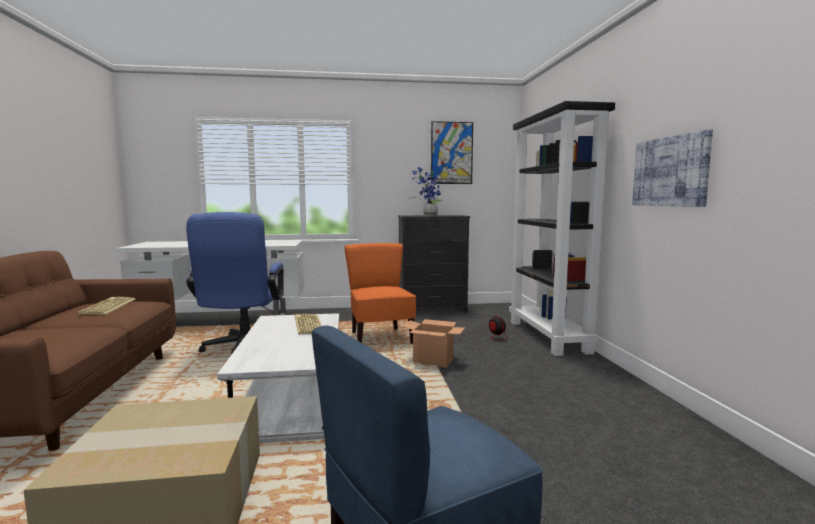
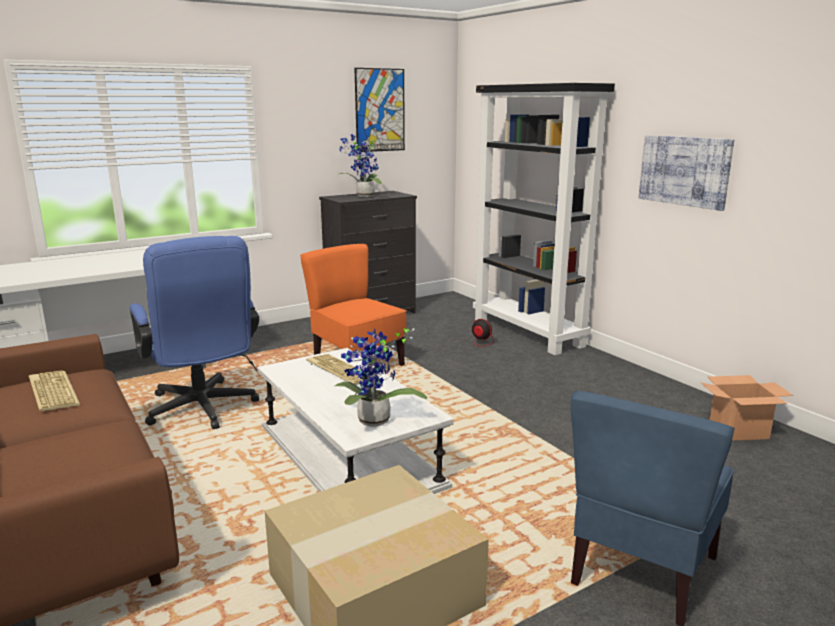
camera: 25 degrees left, 10 degrees up
(270, 359) = (373, 423): none -> potted plant
(433, 361) = (447, 383): cardboard box -> cardboard box (739, 431)

